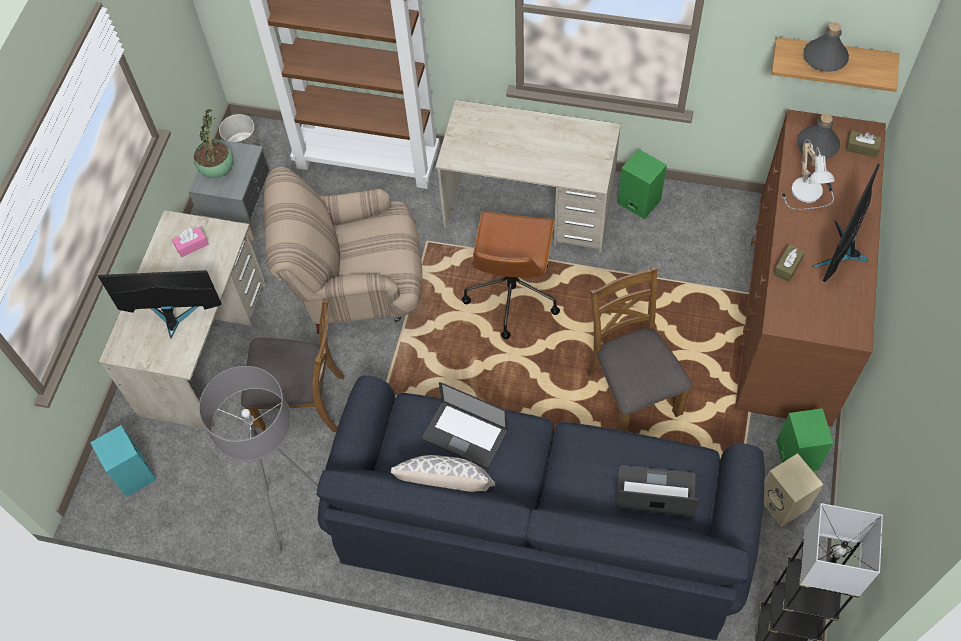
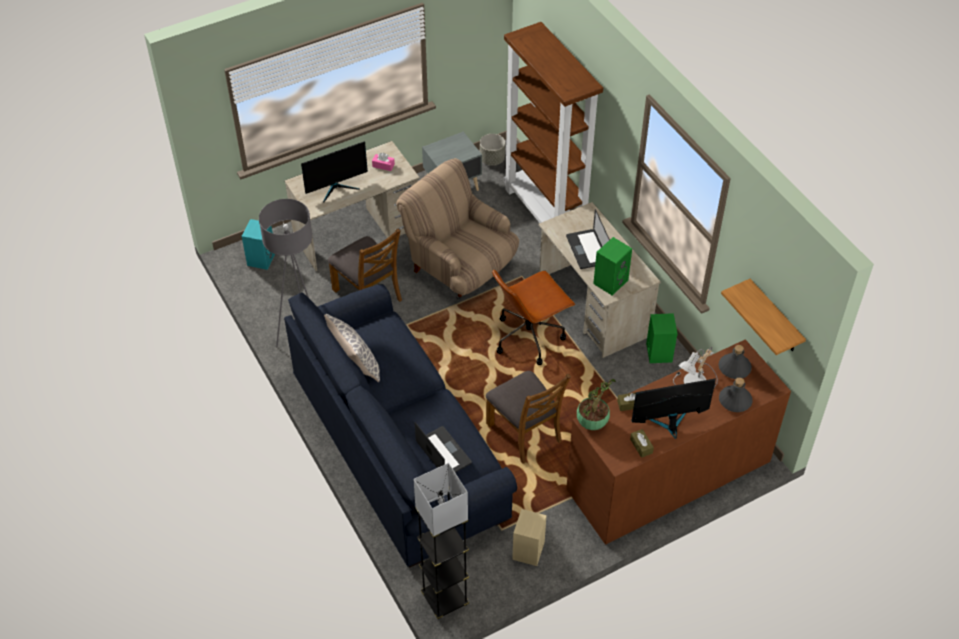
camera: 45 degrees right, 10 degrees down
(173, 316) = (336, 188): monitor -> monitor turned 105 degrees clockwise
(217, 169) = (447, 148): potted plant -> potted plant (592, 422)
(465, 435) = (394, 350): laptop -> laptop (587, 250)
(632, 392) = (525, 433): brown chair -> brown chair turned 120 degrees clockwise
(795, 454) = (567, 537): green speaker -> green speaker (610, 281)
(824, 58) = (759, 308): grey bottle -> grey bottle (734, 401)
(861, 148) = (757, 390): brown tissue box -> brown tissue box (641, 446)

